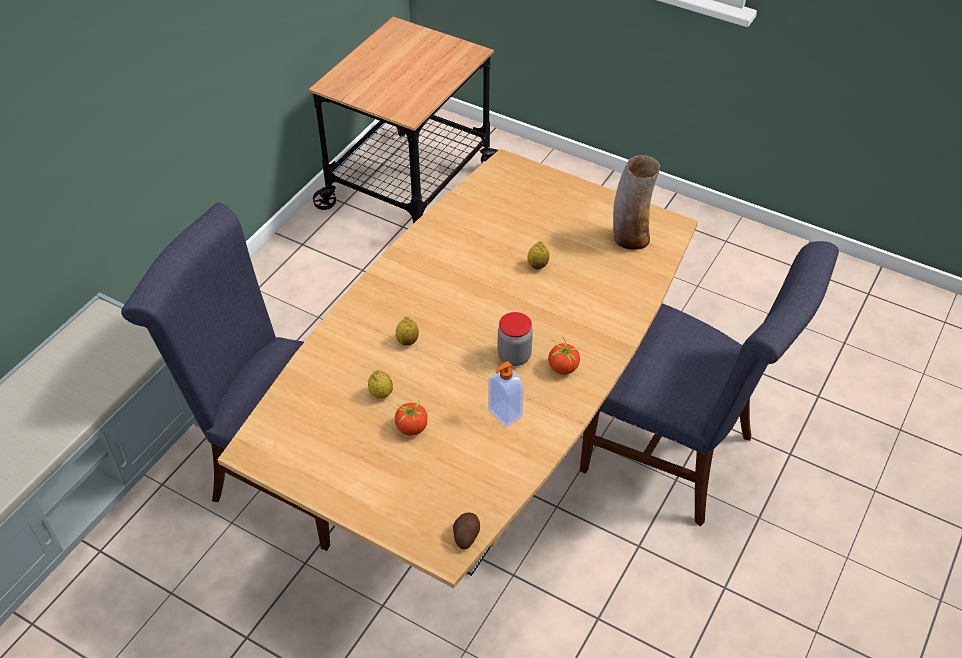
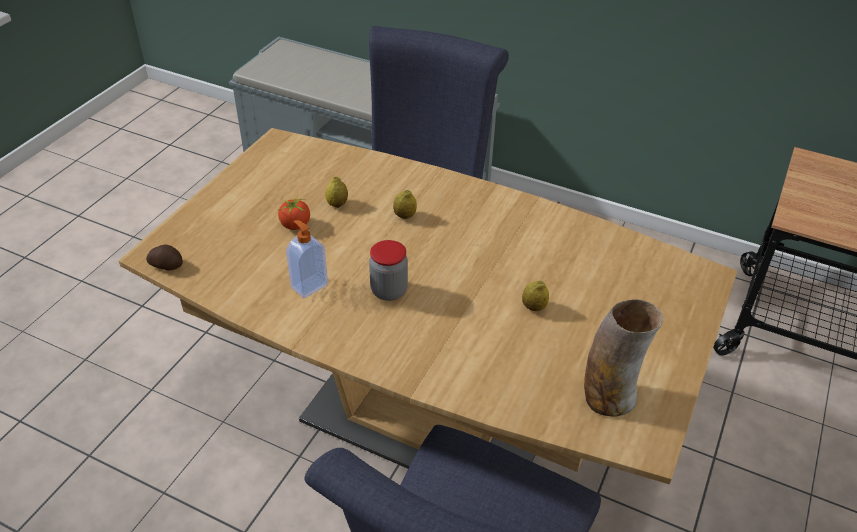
camera: 85 degrees right, 5 degrees down
(563, 368) = (374, 330): tomato -> none

